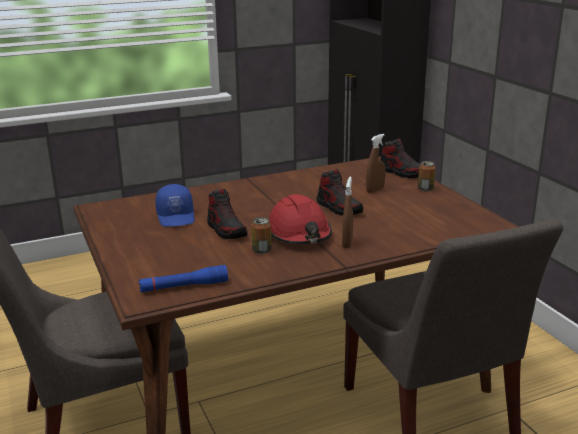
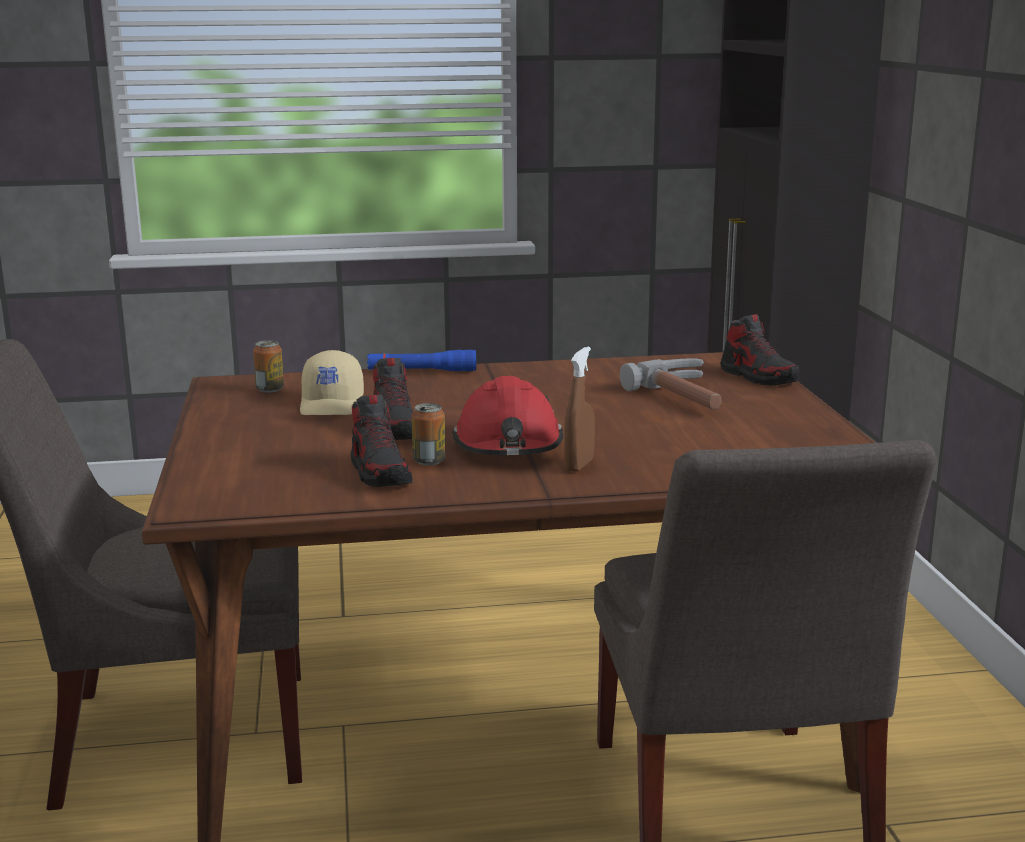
camera: 15 degrees right, 5 degrees down
(176, 217) = (333, 404): blue cap -> beige cap
(184, 286) = (269, 495): blue flashlight -> blue flashlight (422, 371)
(339, 208) = (606, 416): shoe -> shoe (380, 472)
(375, 190) = (689, 397): brown spray bottle -> hammer
(425, 189) = (781, 403): can -> can (270, 389)

